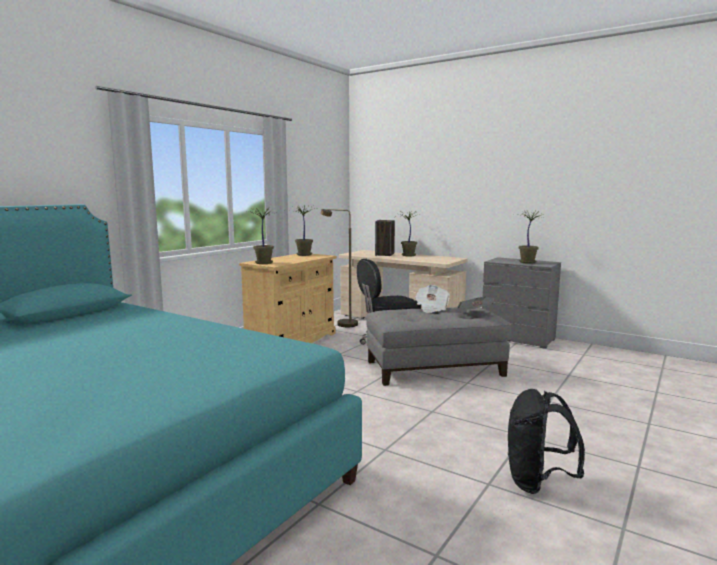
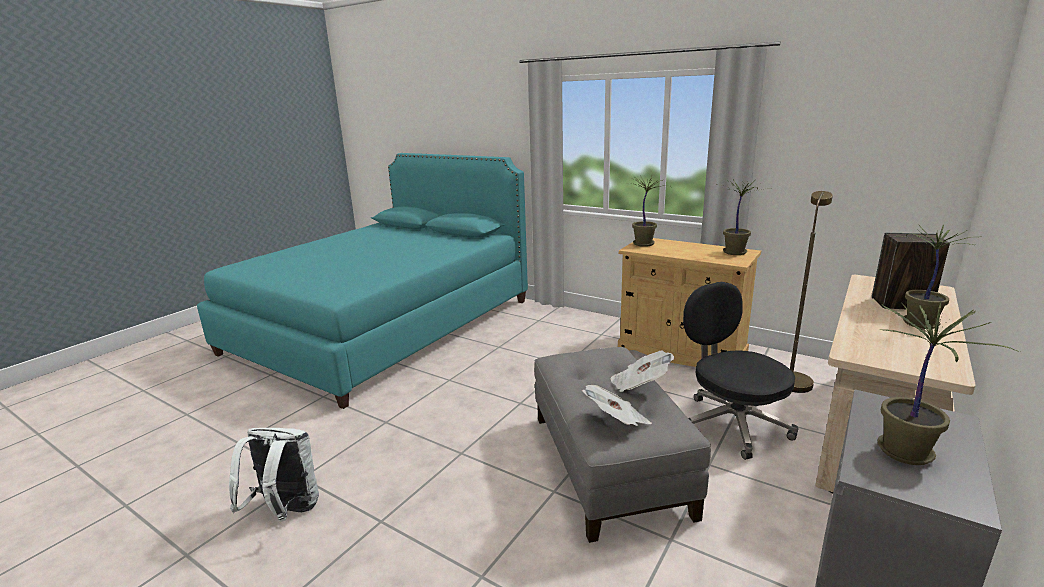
camera: 90 degrees right, 10 degrees up
(537, 482) = (285, 511): black backpack -> white backpack

